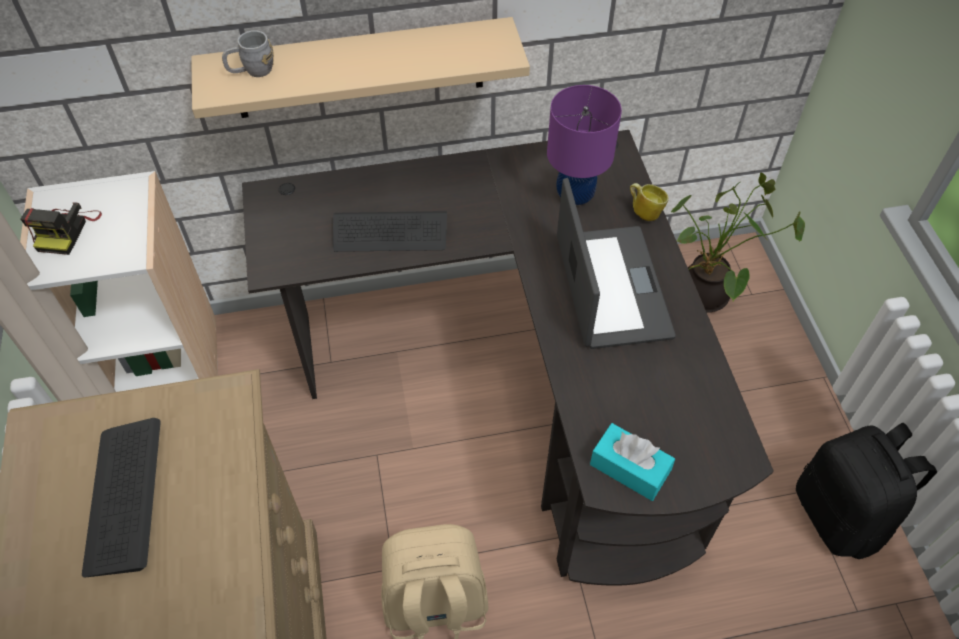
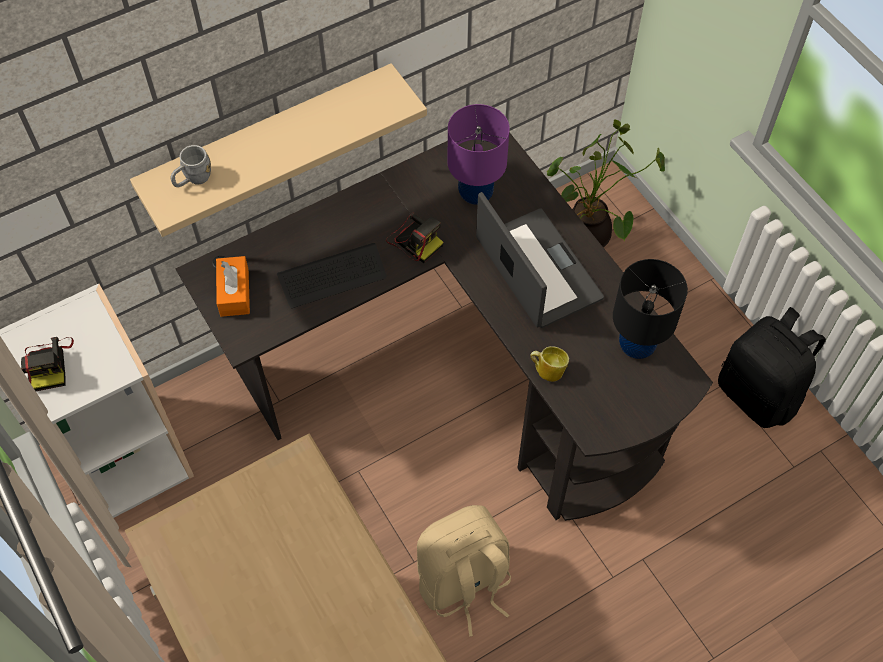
camera: 20 degrees left, 5 degrees up
(124, 497) = (259, 565): keyboard -> none
(285, 220) = (234, 292): none -> orange tissue box
(491, 221) = (414, 240): none -> camera
(629, 468) = (607, 415): turquoise tissue box -> none
(644, 212) = (539, 193): mug -> mug (547, 370)
(694, 400) = (636, 344): none -> black table lamp

